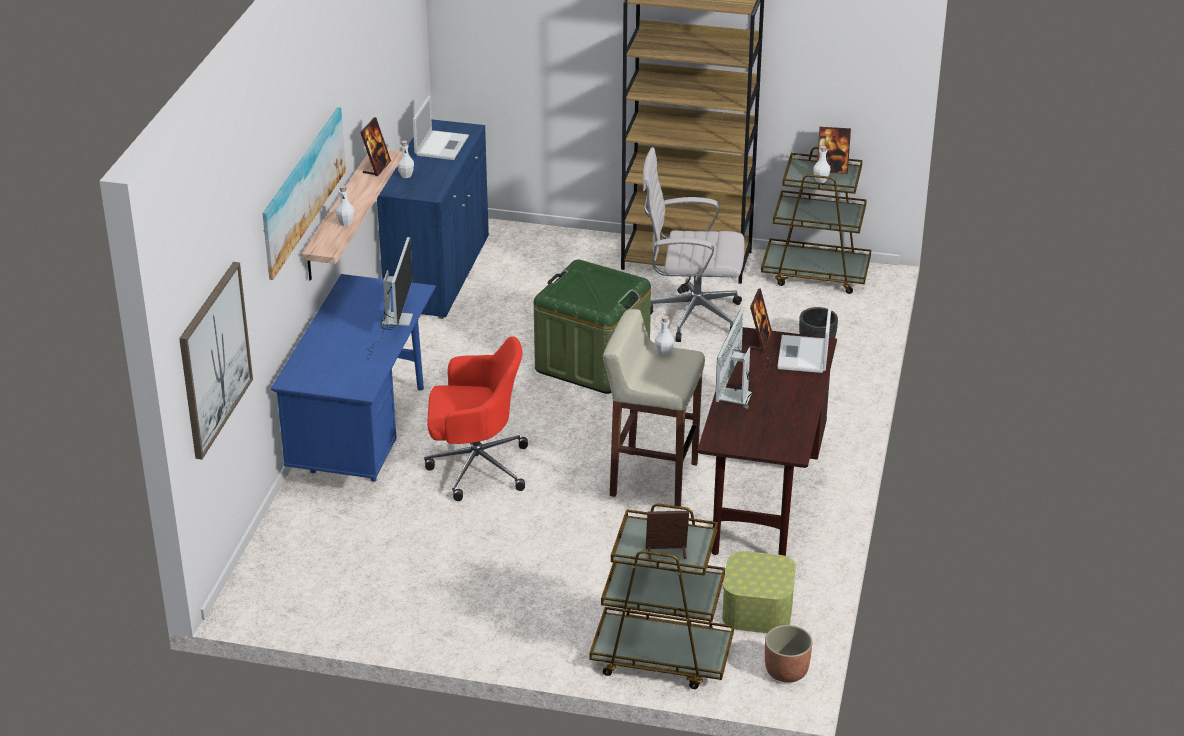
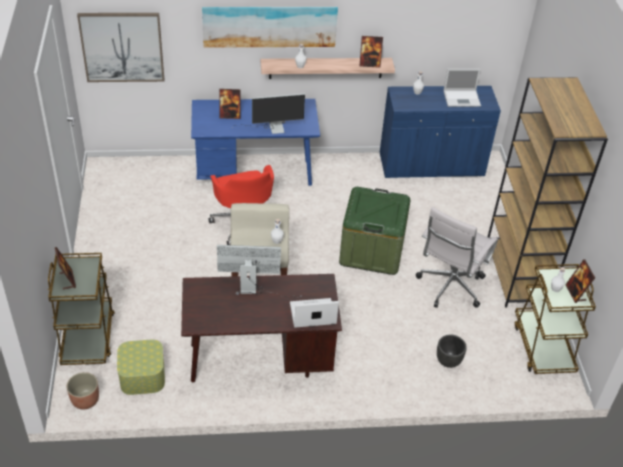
camera: 70 degrees right, 10 degrees up
(690, 316) = (449, 287): white office chair -> white office chair turned 135 degrees counterclockwise
(759, 341) = (320, 288): picture frame -> picture frame (230, 115)

